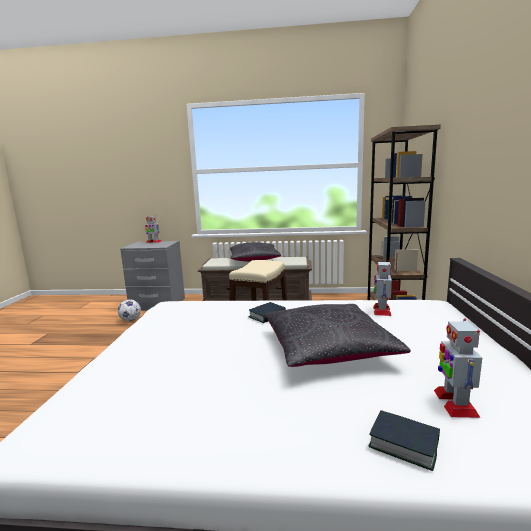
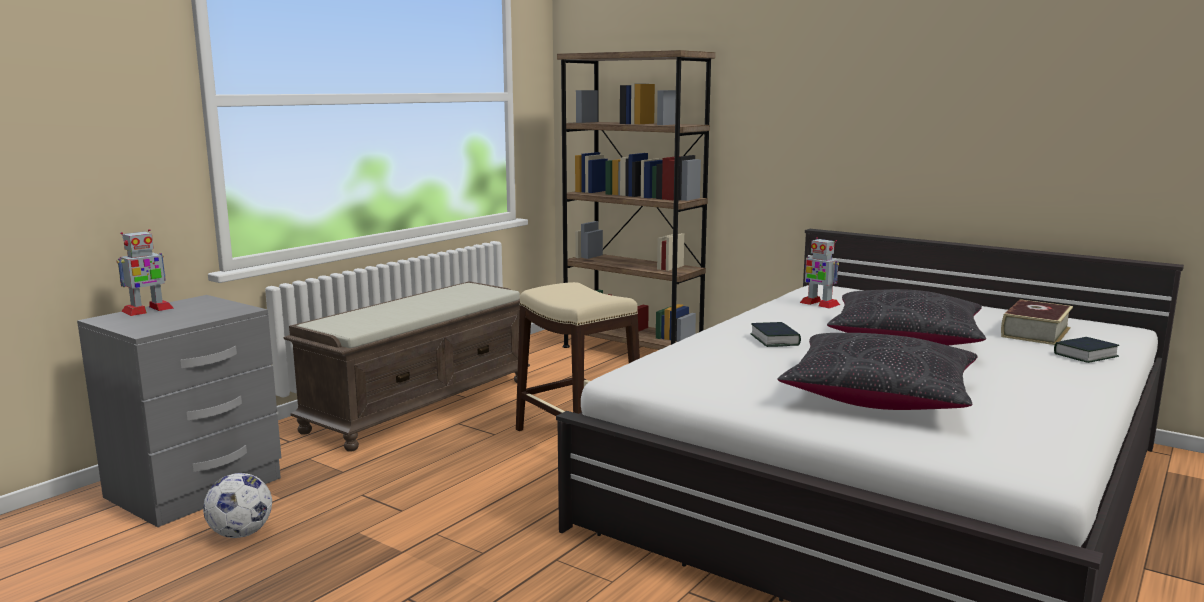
camera: 60 degrees left, 0 degrees up
(254, 260) = (410, 306): black pillow -> black pillow (879, 396)
(455, 403) = (1035, 332): toy robot -> book

